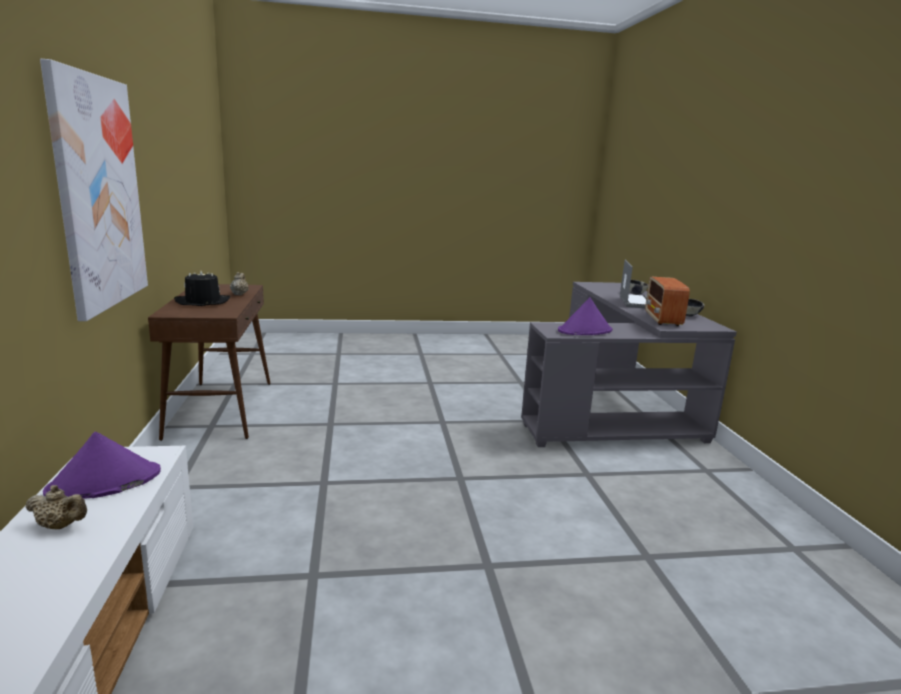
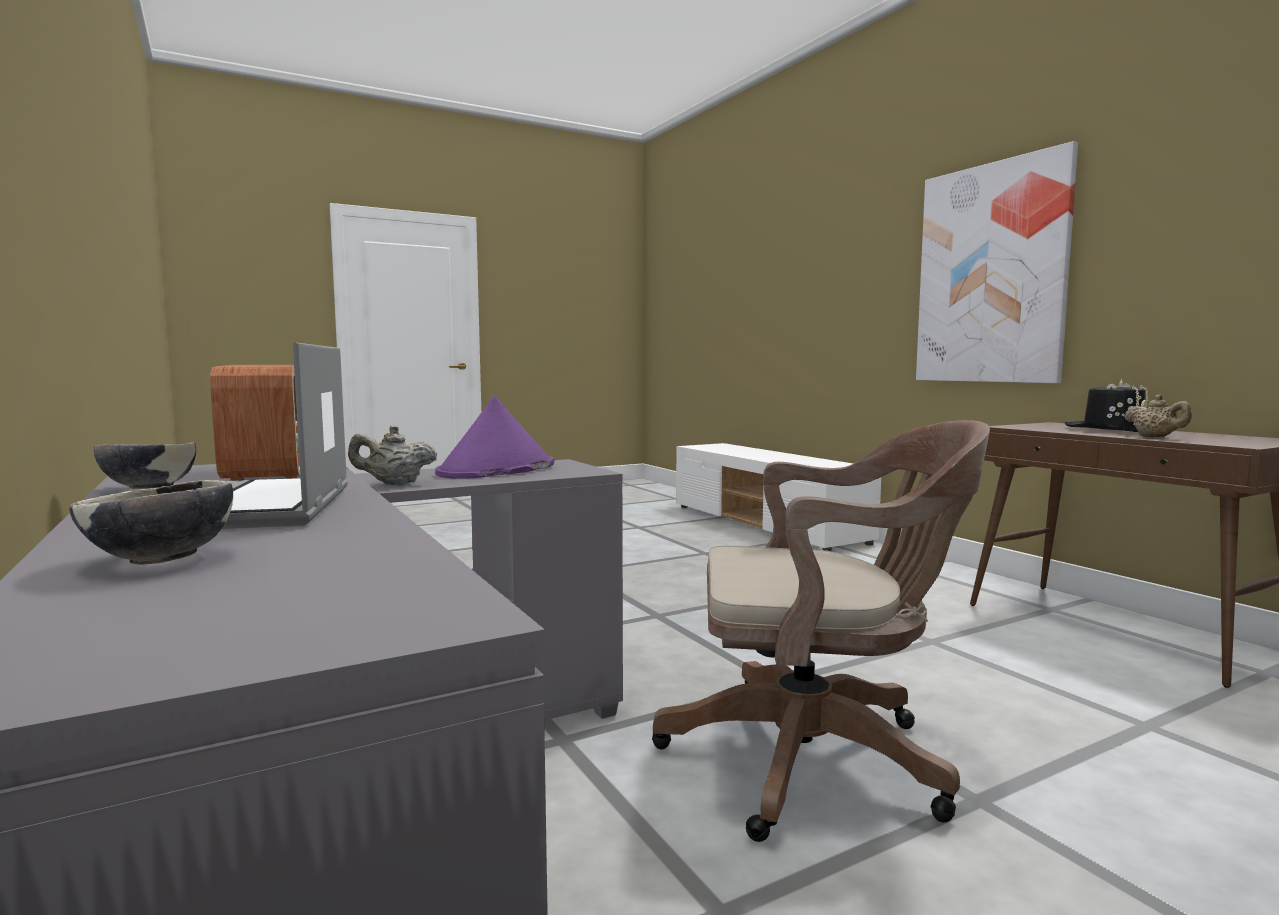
camera: 160 degrees right, 10 degrees down
(60, 526) = (789, 458): beige teapot -> beige teapot (394, 484)
(104, 483) = (816, 463): purple hat -> none
(462, 397) = (819, 760): none -> brown office chair

